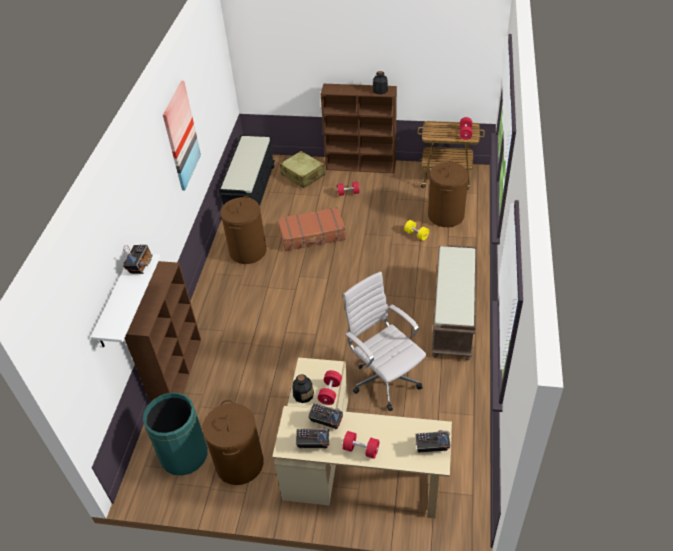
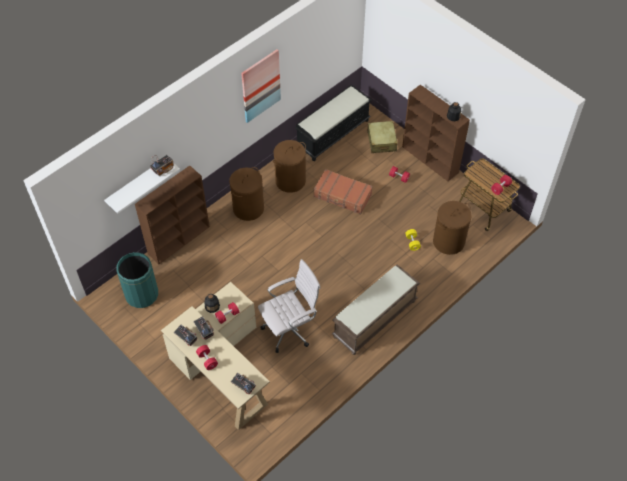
camera: 35 degrees right, 10 degrees up
(239, 463) = (165, 321): brown laundry basket -> brown laundry basket (248, 208)
(384, 379) = (290, 329): white office chair -> white office chair turned 60 degrees clockwise

